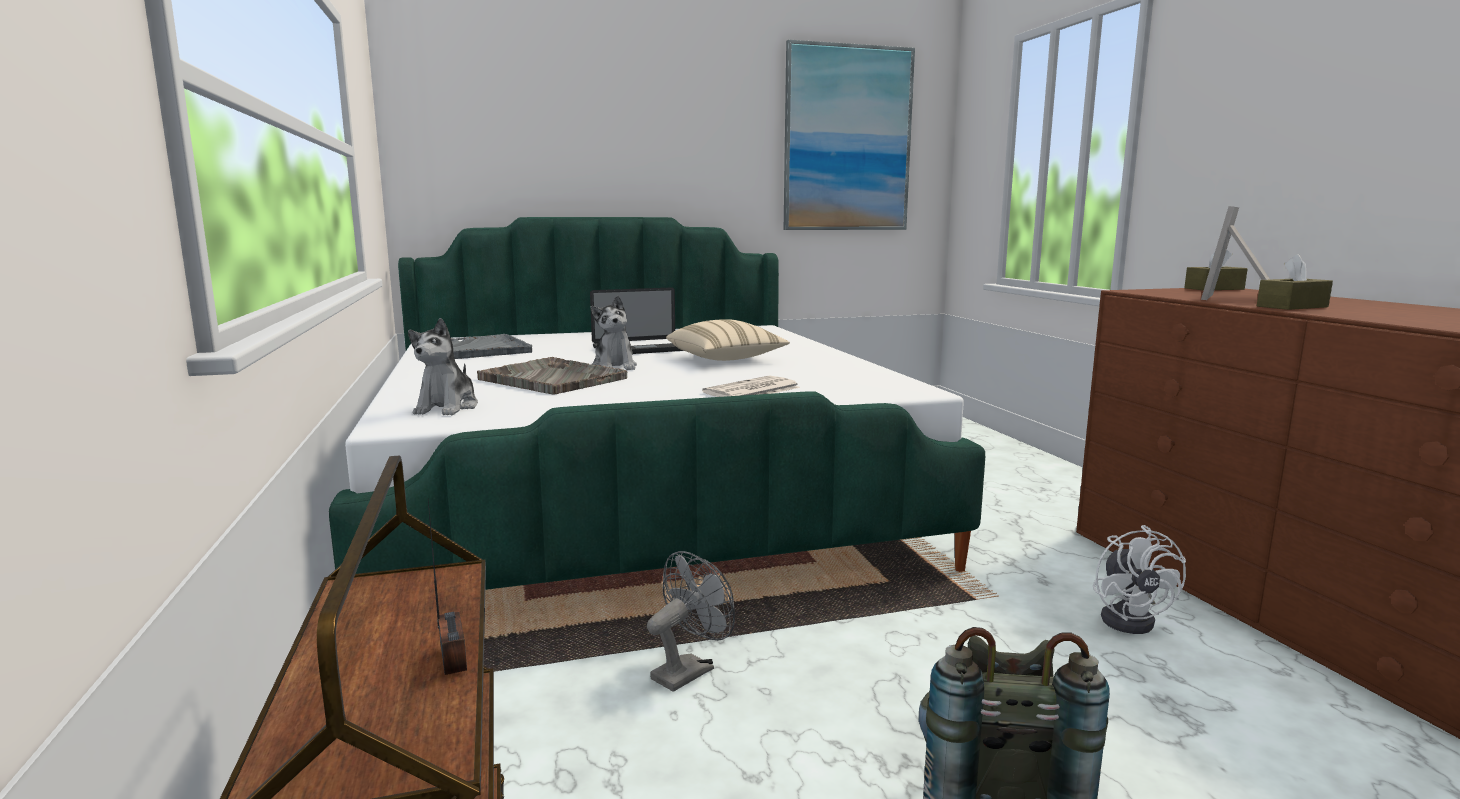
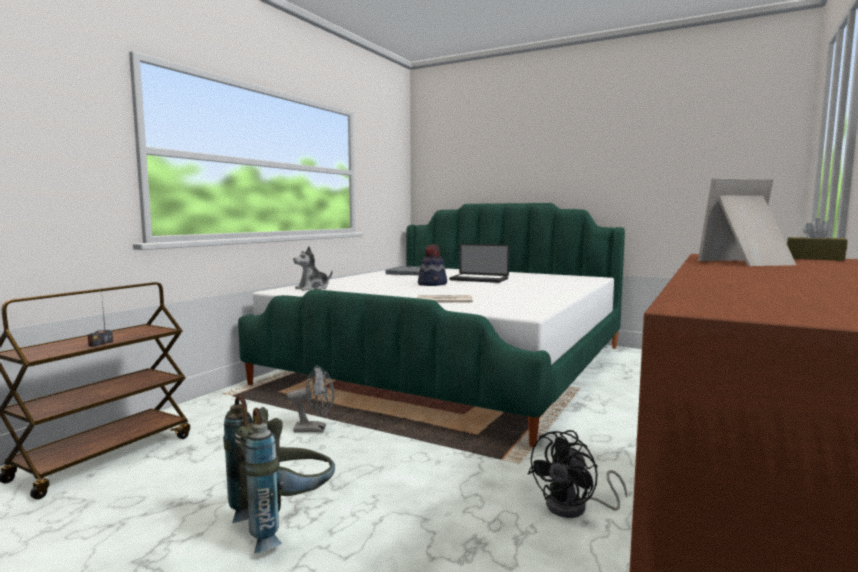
camera: 45 degrees right, 5 degrees down
(551, 379) = (387, 285): grey tray -> none
(615, 366) = (433, 284): plush toy -> hat
(726, 359) = (497, 288): beige pillow -> none
(847, 139) = (696, 142): picture -> none
(1131, 619) = (575, 508): white fan -> black fan
(1292, 306) = (723, 267): brown tissue box -> none

